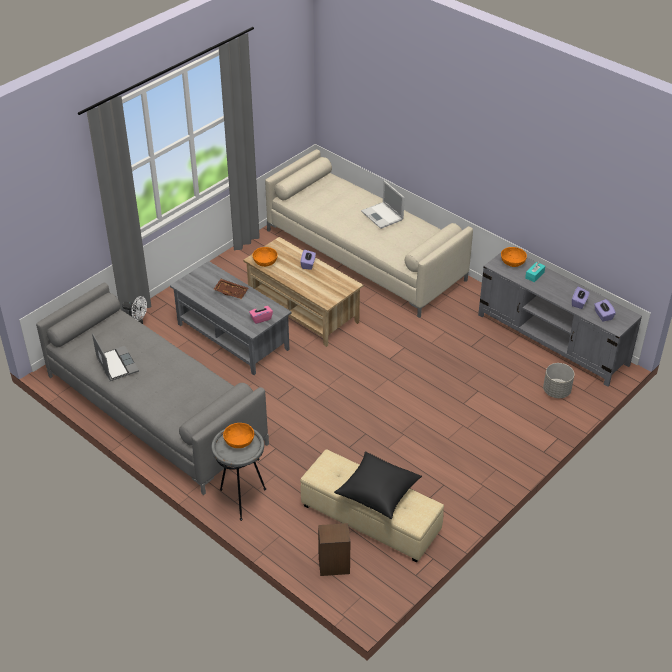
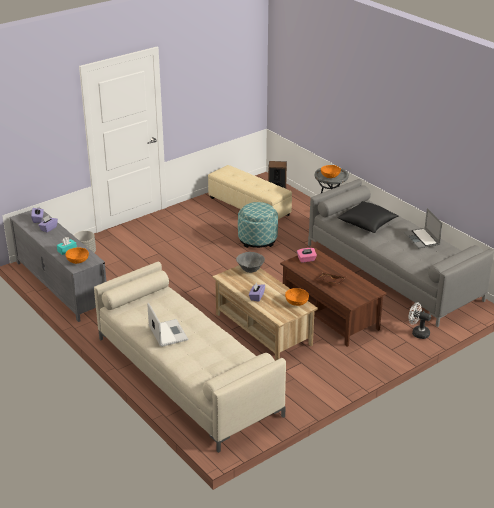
camera: 170 degrees left, 10 degrees down
(232, 337) = (330, 314): grey coffee table -> brown coffee table
(323, 296) = (250, 270): none -> grey bowl
(340, 445) = (257, 239): none -> ottoman
(378, 492) = (245, 179): black pillow -> black pillow (367, 224)

